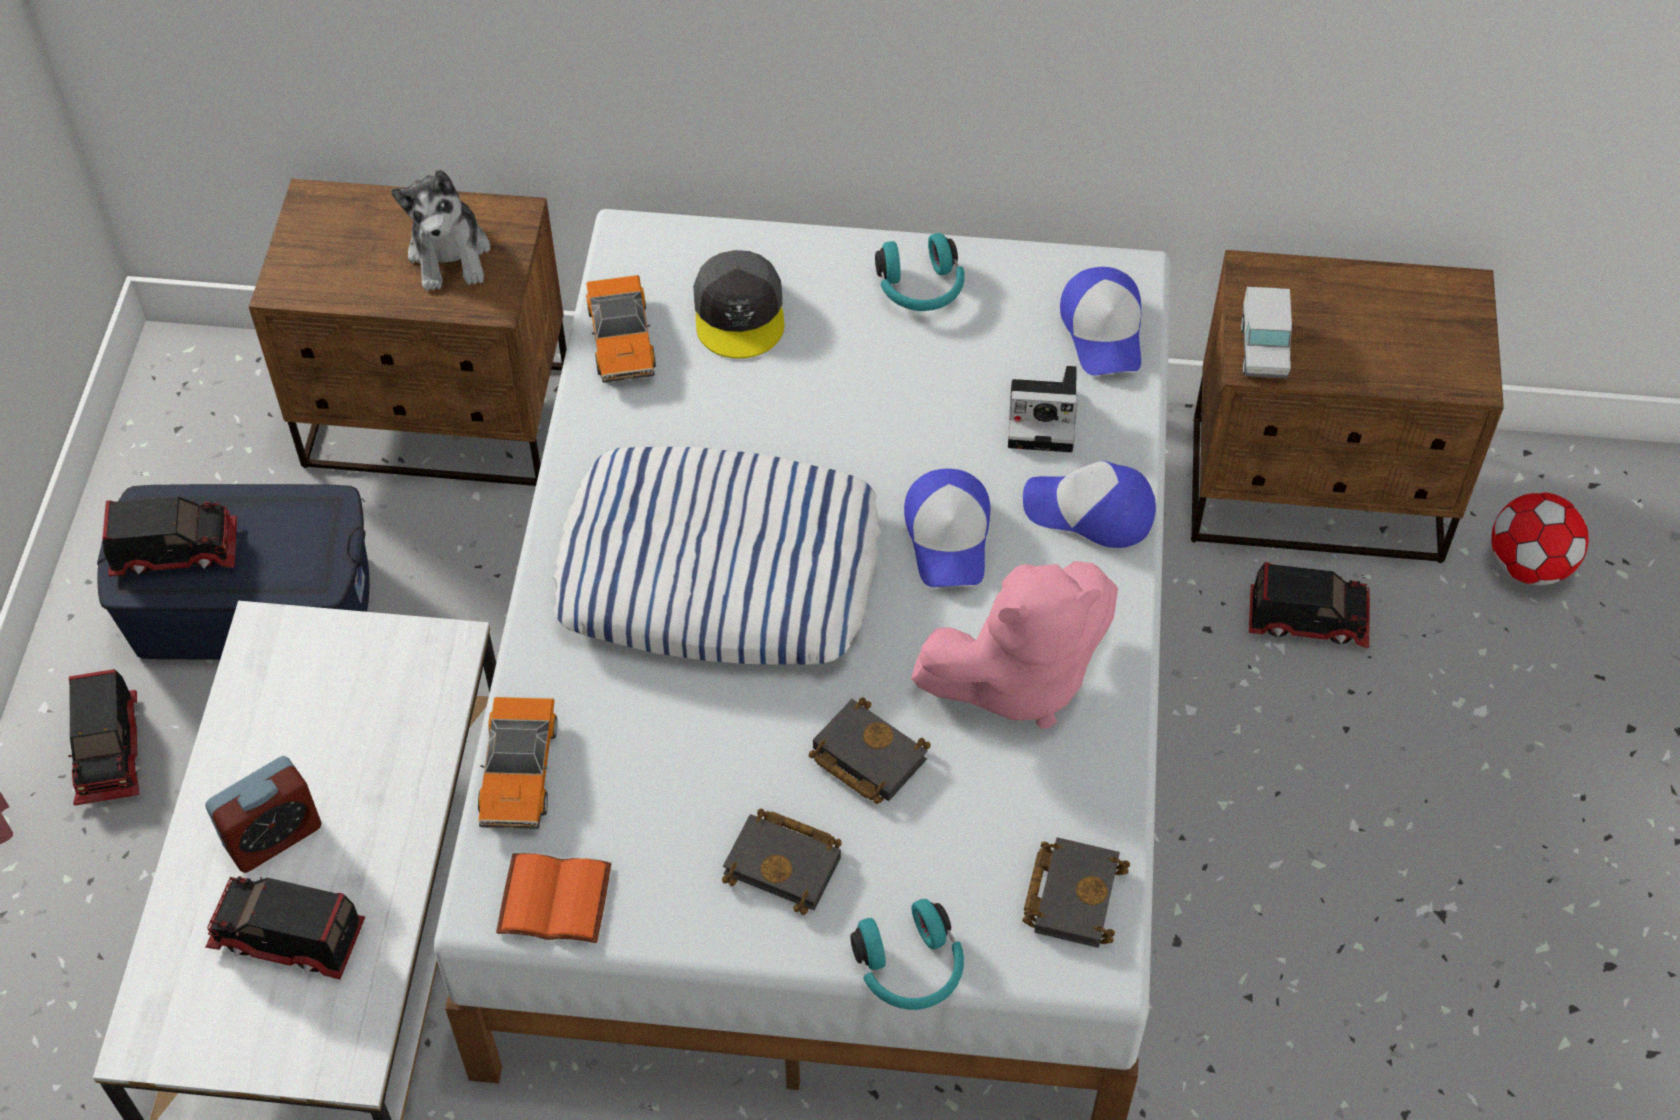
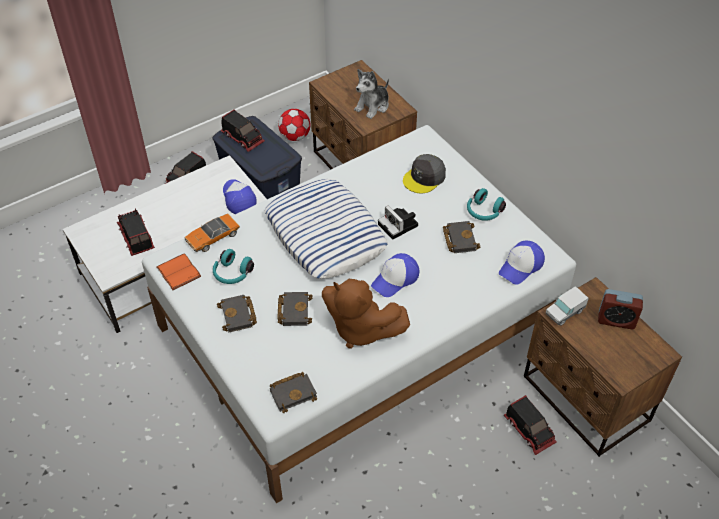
camera: 50 degrees right, 5 degrees down
(273, 836) = (163, 213): alarm clock -> alarm clock (616, 320)
(621, 340) = (384, 160): toy car -> none
(910, 969) = (229, 369): turquoise headphones -> turquoise headphones (232, 274)
(948, 371) = (459, 239): none -> black book
(1017, 677) = (360, 329): pink plush toy -> brown plush toy
(1045, 418) = (468, 273): camera -> camera (399, 225)
(1090, 512) = (444, 307): cap -> cap (238, 199)
(1528, 565) = (628, 485): football -> football (295, 136)

